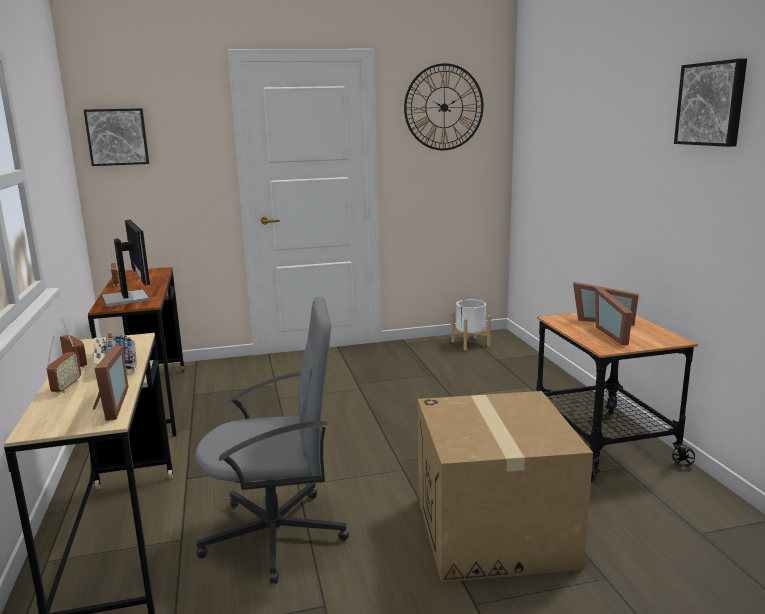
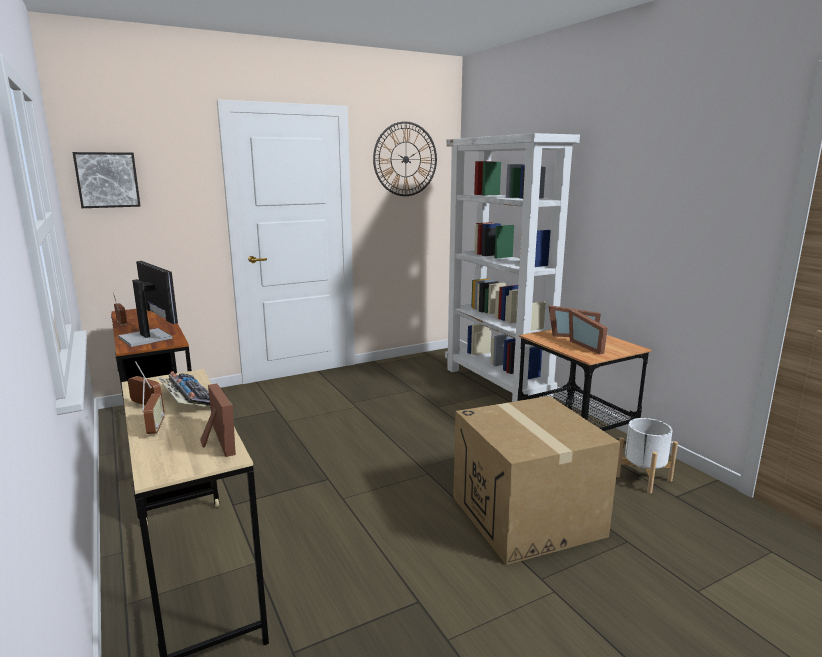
camera: 15 degrees left, 0 degrees up
(277, 534) = (345, 545): grey office chair -> none
(470, 343) = (432, 361): white planter -> white planter (643, 478)
(535, 376) = (497, 385): none -> white bookcase
(712, 104) = (658, 163): picture -> none

